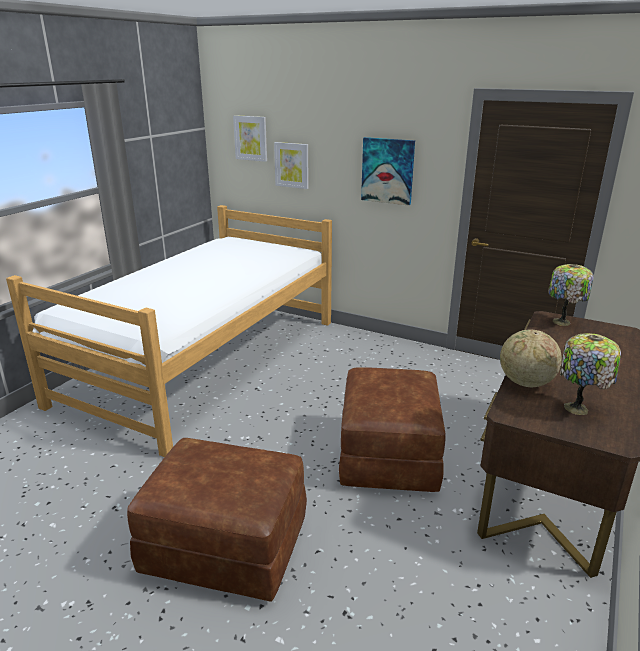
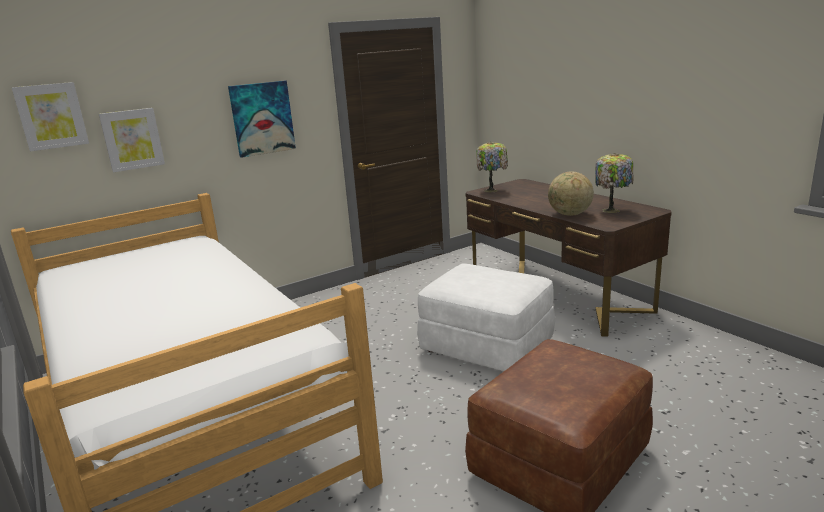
camera: 60 degrees left, 5 degrees down
(389, 455) = (488, 345): brown ottoman -> white ottoman

